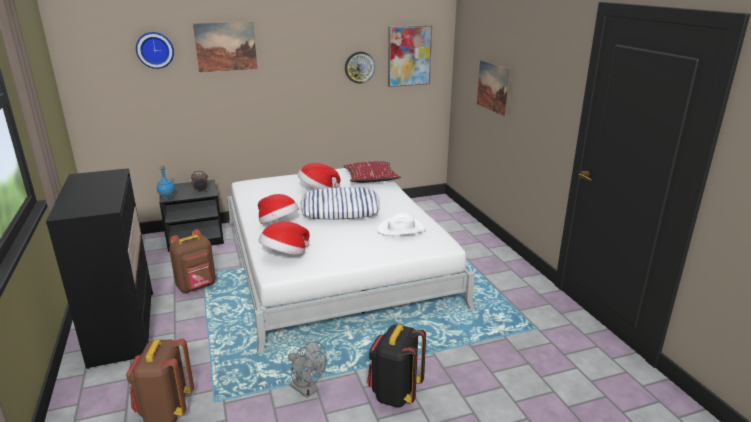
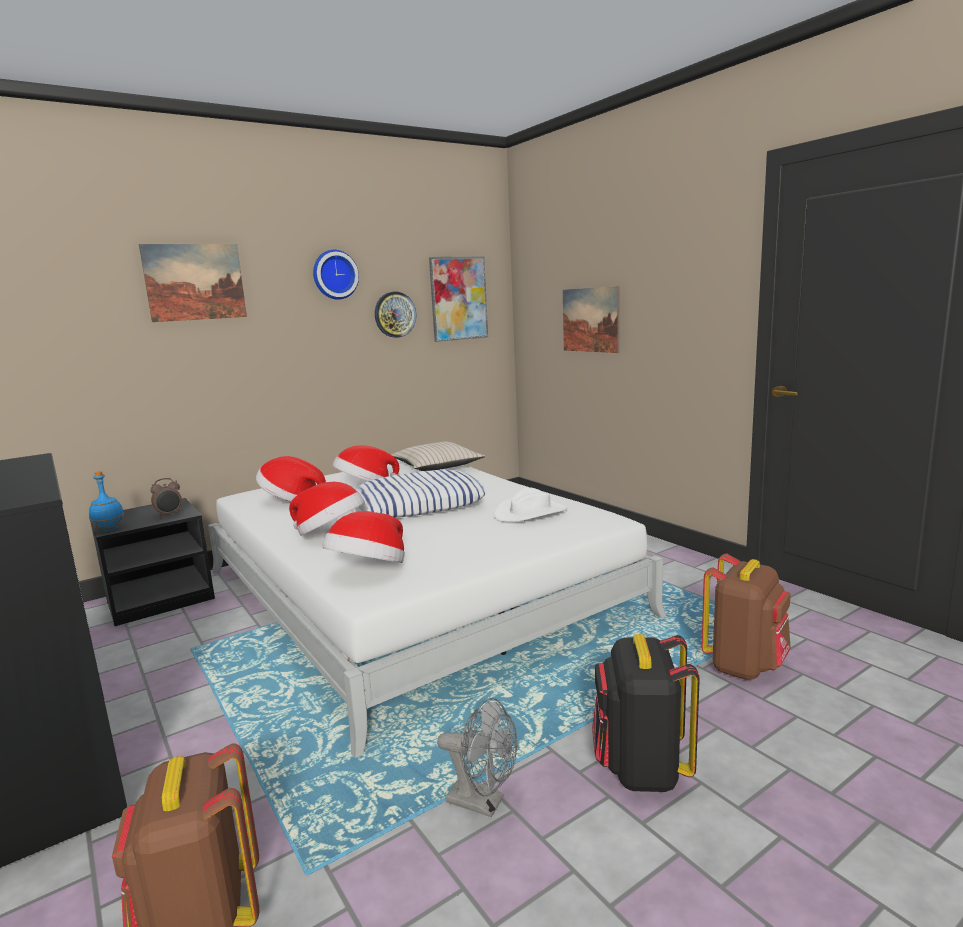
camera: 15 degrees left, 10 degrees down
(155, 50) = (73, 285): wall clock -> wall clock (334, 275)
(197, 287) = (189, 670): brown backpack -> brown backpack (744, 666)
(271, 192) = (291, 500): none -> hat
(371, 178) = (437, 466): red pillow -> beige pillow

